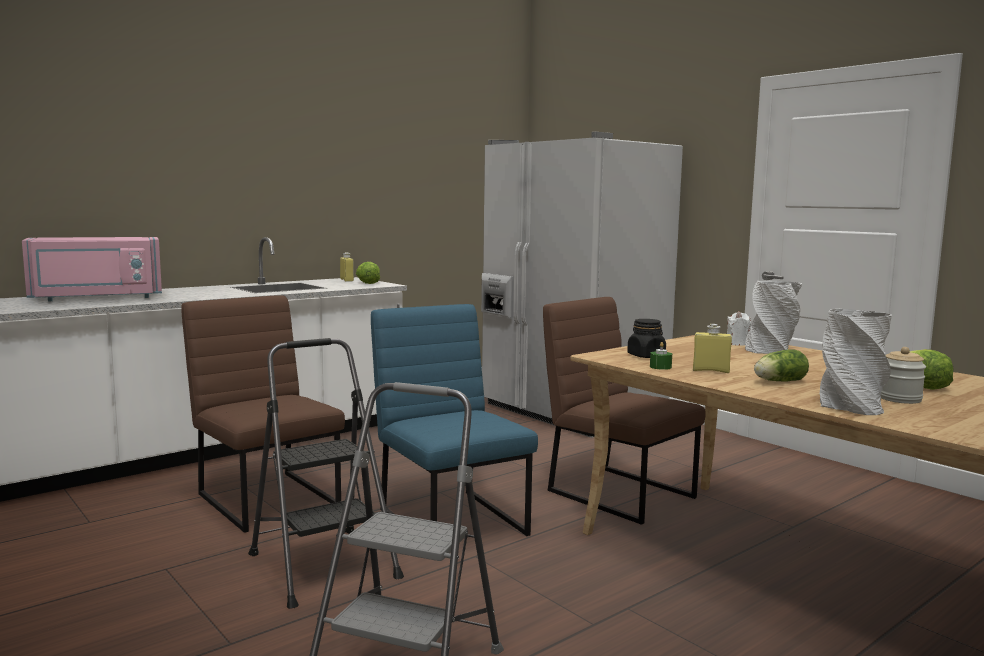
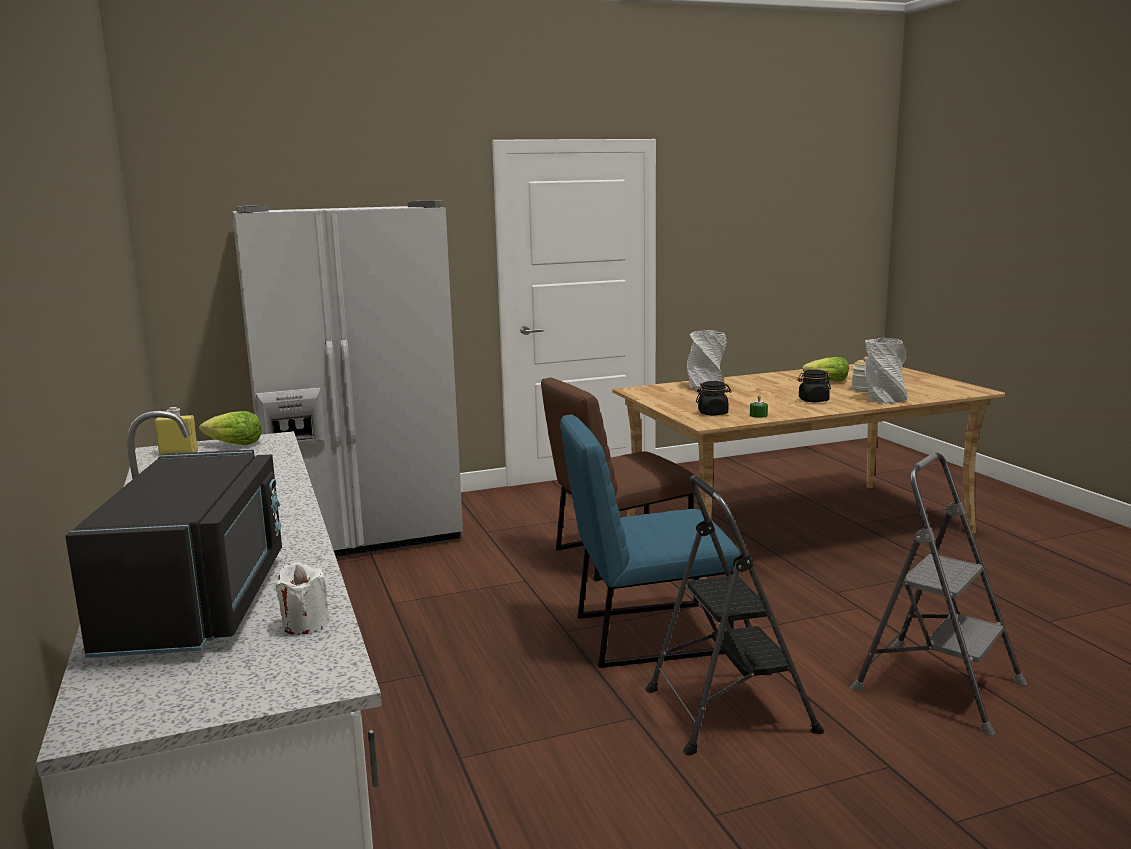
camera: 70 degrees left, 5 degrees up
(97, 298) = (201, 603): pink microwave -> black microwave
(267, 498) = (519, 739): brown chair -> none
(711, 371) = (775, 407): yellow bottle -> none
(737, 343) = (671, 389): white candle -> white candle (305, 624)
(778, 381) = (813, 400): lettuce -> black jar

